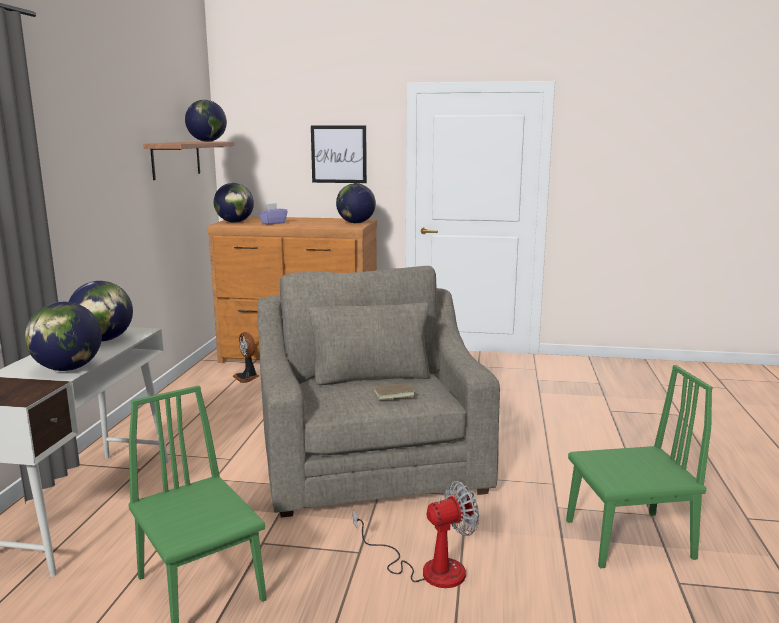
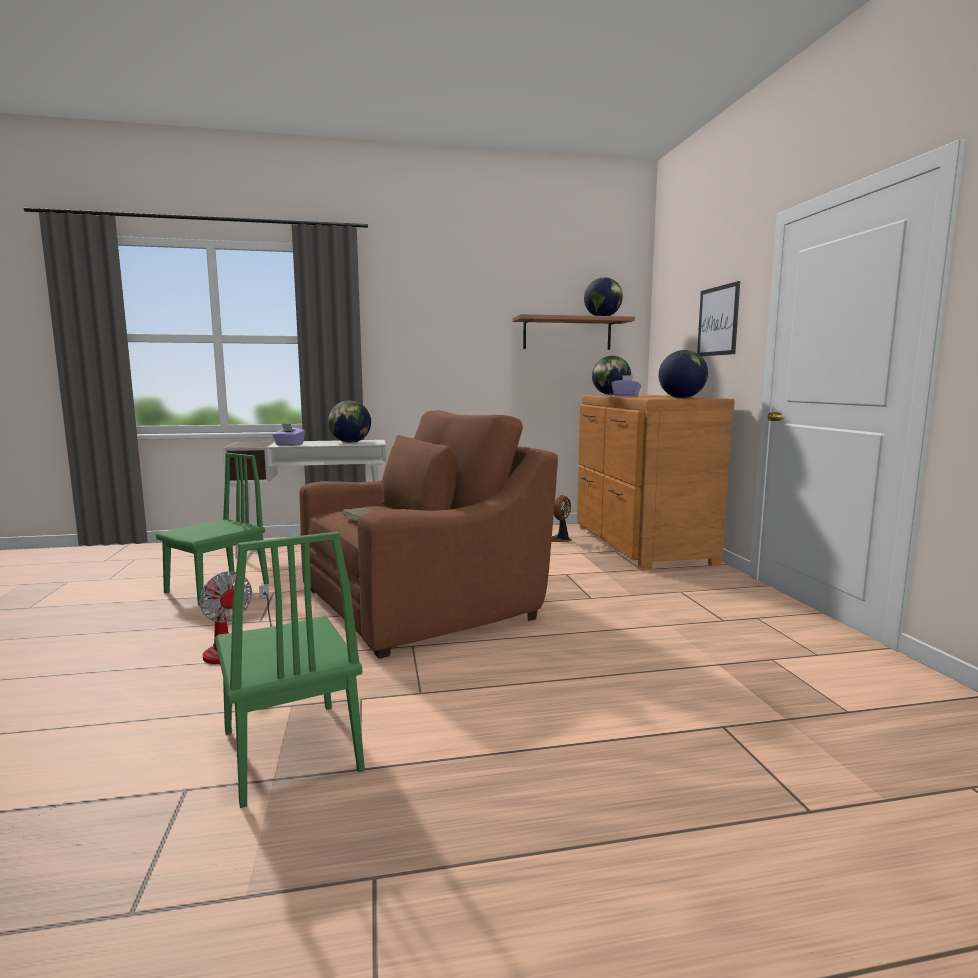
camera: 70 degrees right, 5 degrees down
(68, 368) = (289, 445): globe -> purple tissue box
(370, 461) = (422, 602): grey armchair -> brown armchair

